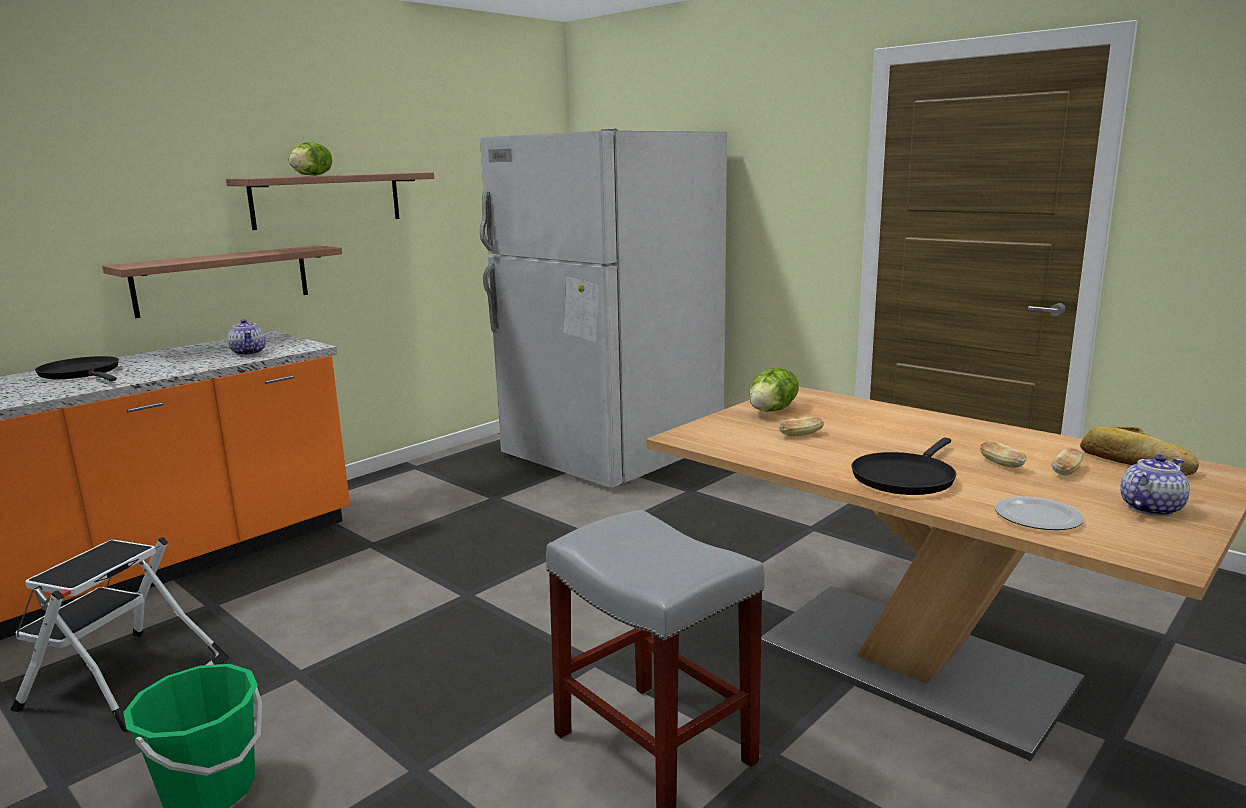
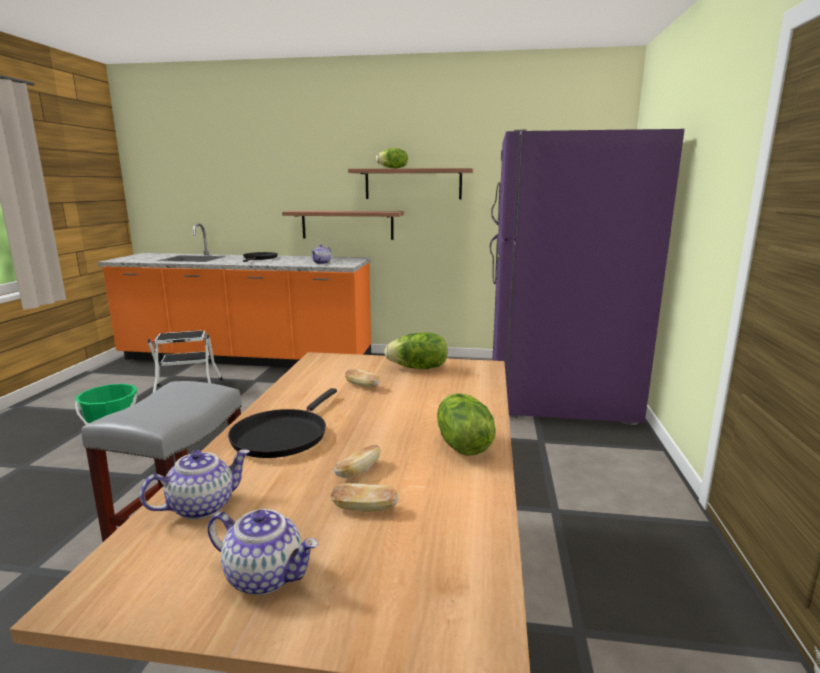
camera: 55 degrees right, 0 degrees up
(613, 451) = (558, 396): white fridge -> purple fridge
(904, 477) = (282, 435): black frying pan -> black frying pan turned 75 degrees counterclockwise
(973, 430) = (461, 445): none -> lettuce
(1037, 517) = (202, 506): plate -> teapot
(1134, 462) = (446, 553): bread -> none

